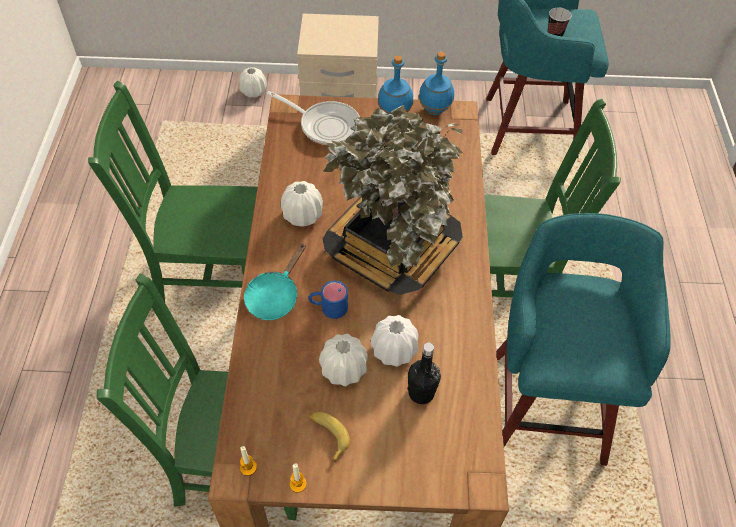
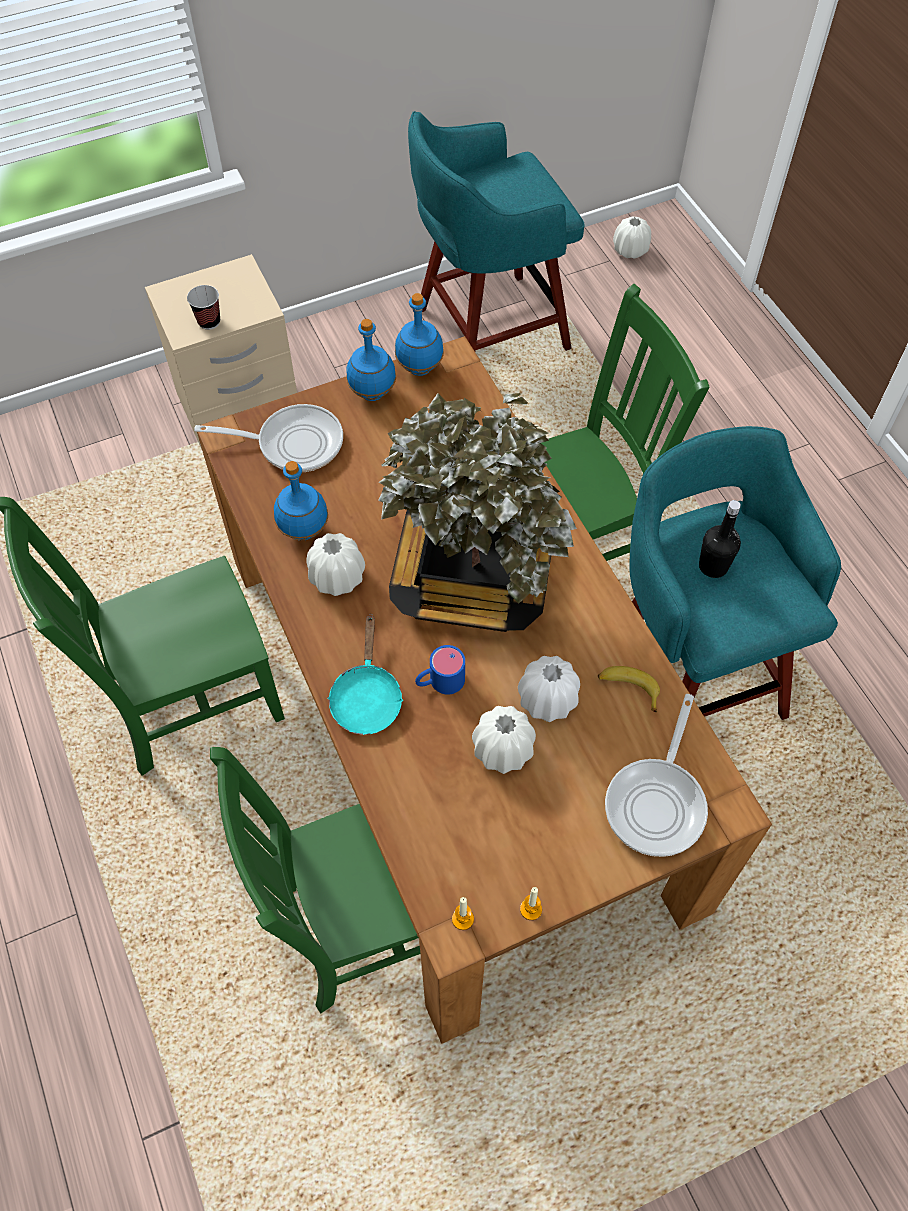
camera: 25 degrees left, 5 degrees up
(254, 91) = (98, 417): white vase -> white vase (630, 250)
(299, 179) = (304, 531): none -> blue bottle
(328, 435) = (531, 836): banana -> banana (628, 688)
(421, 393) = (606, 736): black bottle -> black bottle (713, 566)
(431, 454) = (657, 802): none -> frying pan
(554, 34) = (502, 204): cup -> cup (209, 322)

